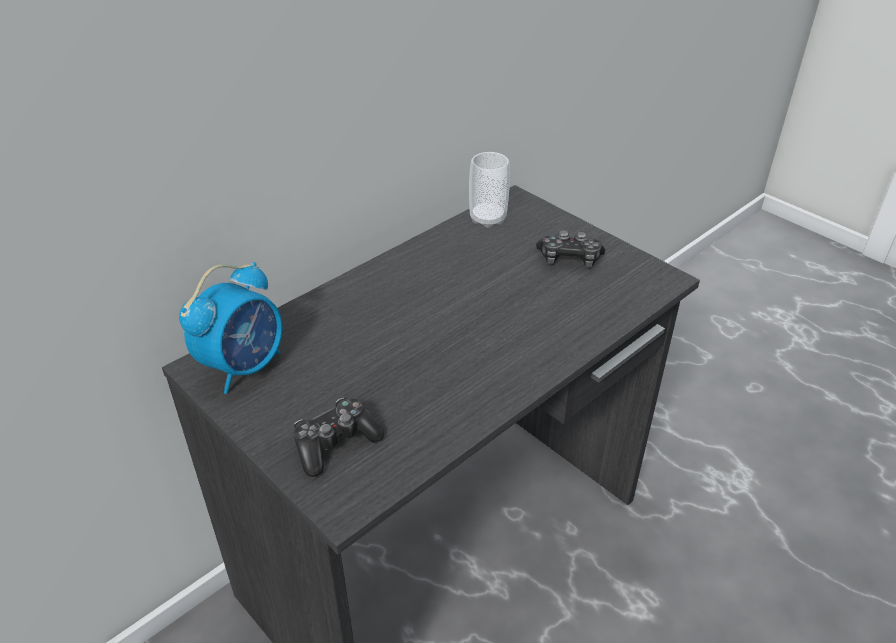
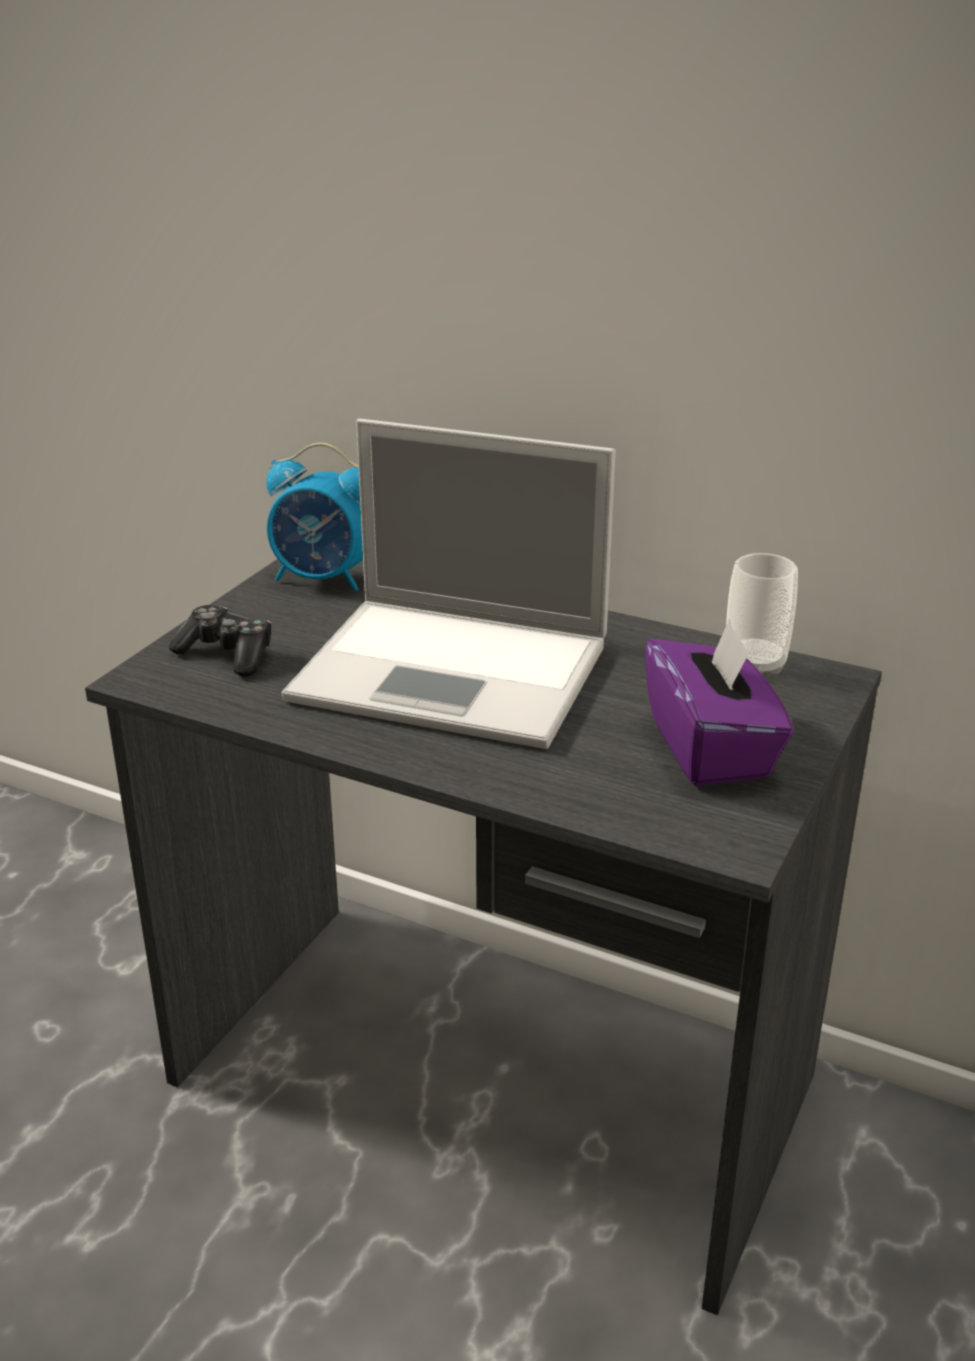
camera: 70 degrees right, 10 degrees down
(433, 331) = (457, 672): none -> laptop
(569, 259) = (711, 748): game controller -> purple tissue box

